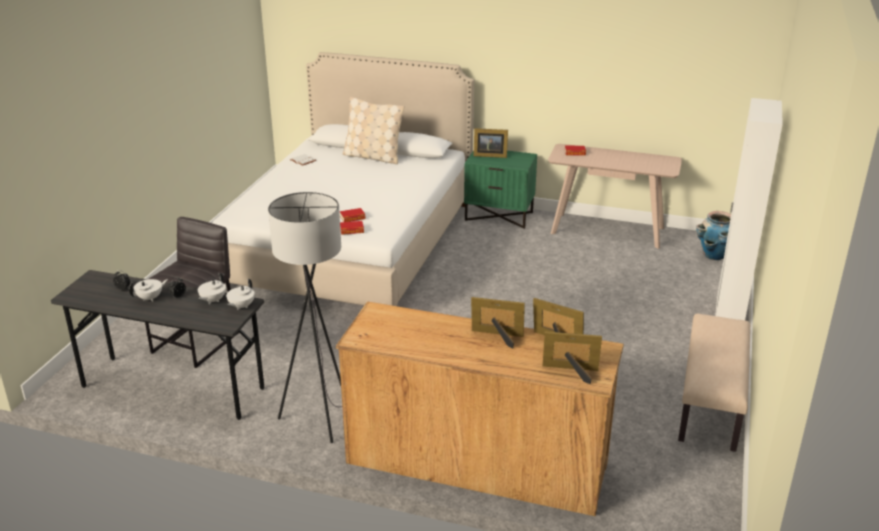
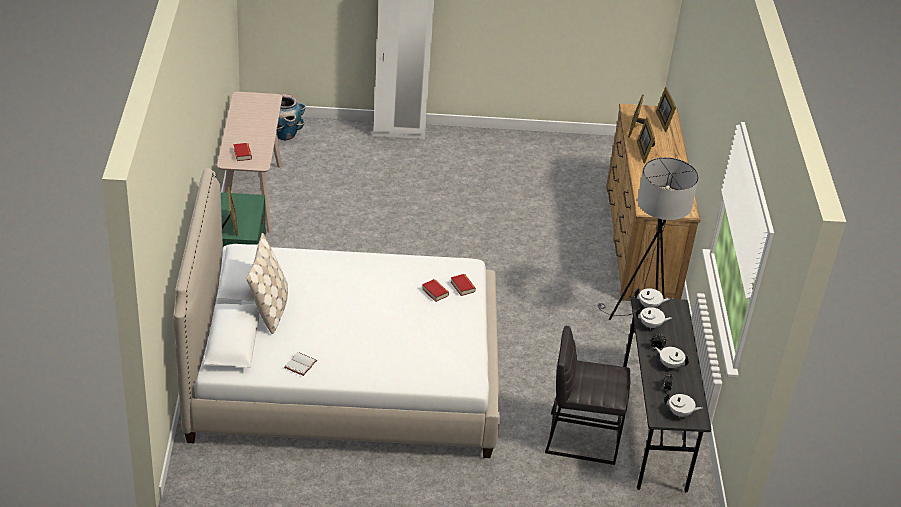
camera: 110 degrees left, 10 degrees up
(86, 288) = (680, 413): none -> white teapot
(711, 404) = (517, 143): beige bench -> none

